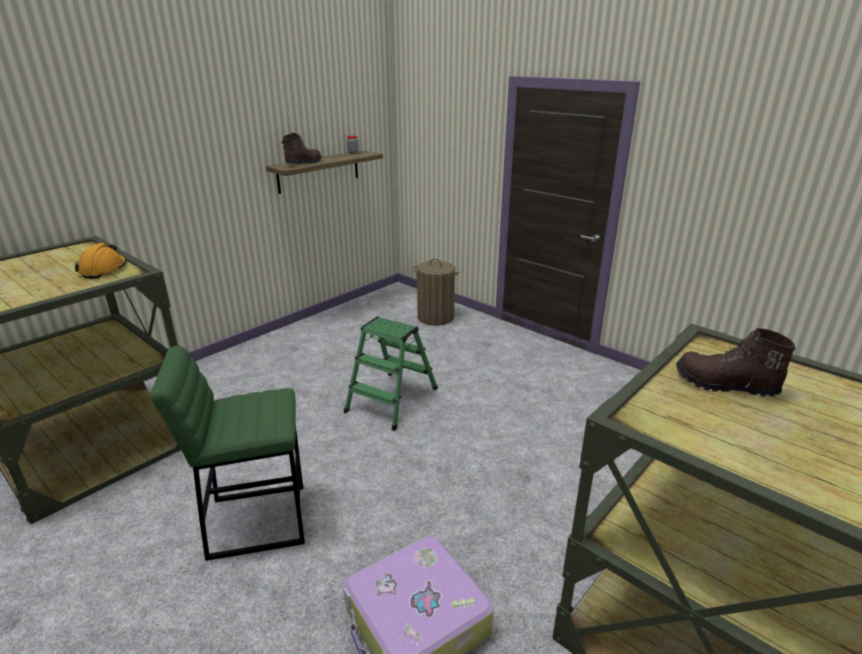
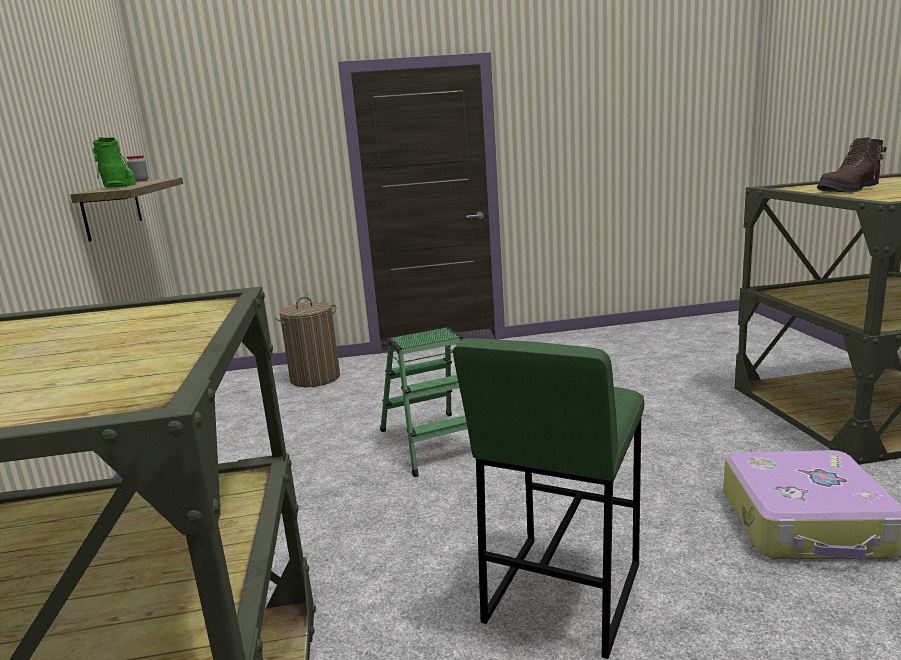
camera: 50 degrees left, 10 degrees down
(103, 269) = (140, 318): orange hard hat -> none
(303, 163) = (118, 187): brown boot -> green boot

